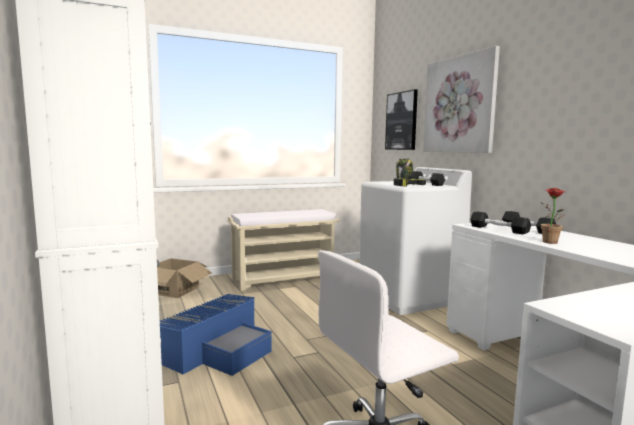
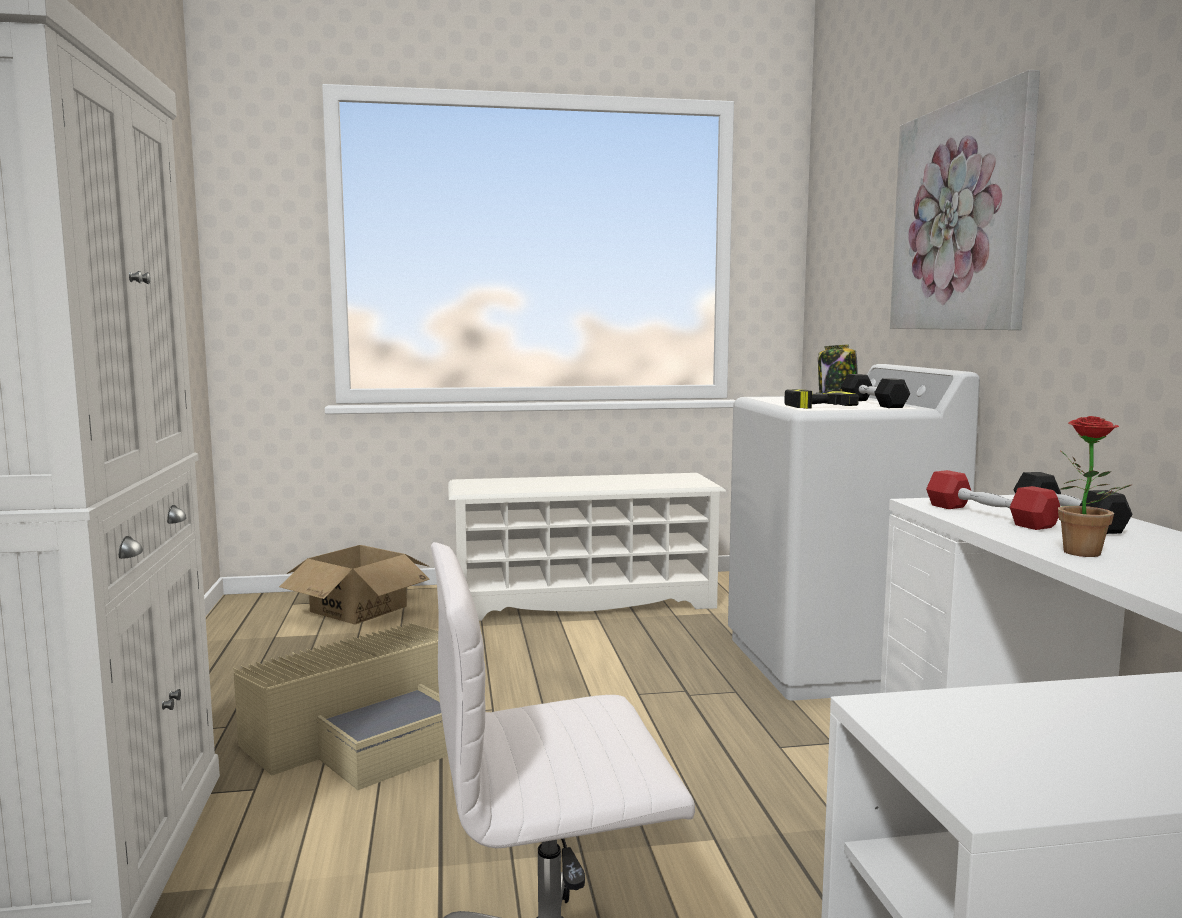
camera: 15 degrees right, 0 degrees up
(218, 350) = (364, 735): blue storage box -> beige storage box
(284, 279) = (584, 601): beige bench -> white shoe rack
(402, 121) = (856, 259): picture -> none
(498, 229) = (988, 516): black dumbbell -> red dumbbell

